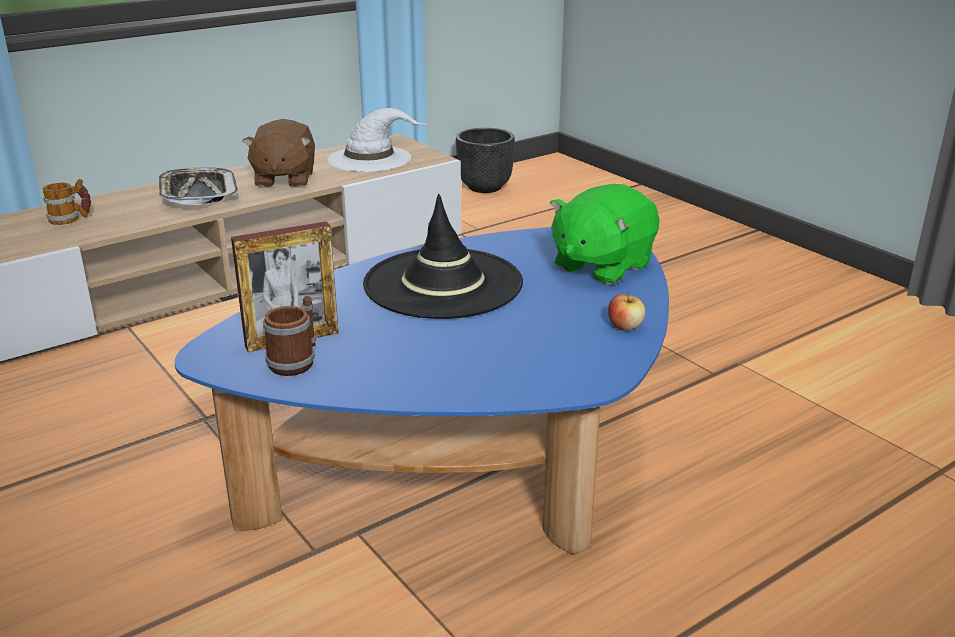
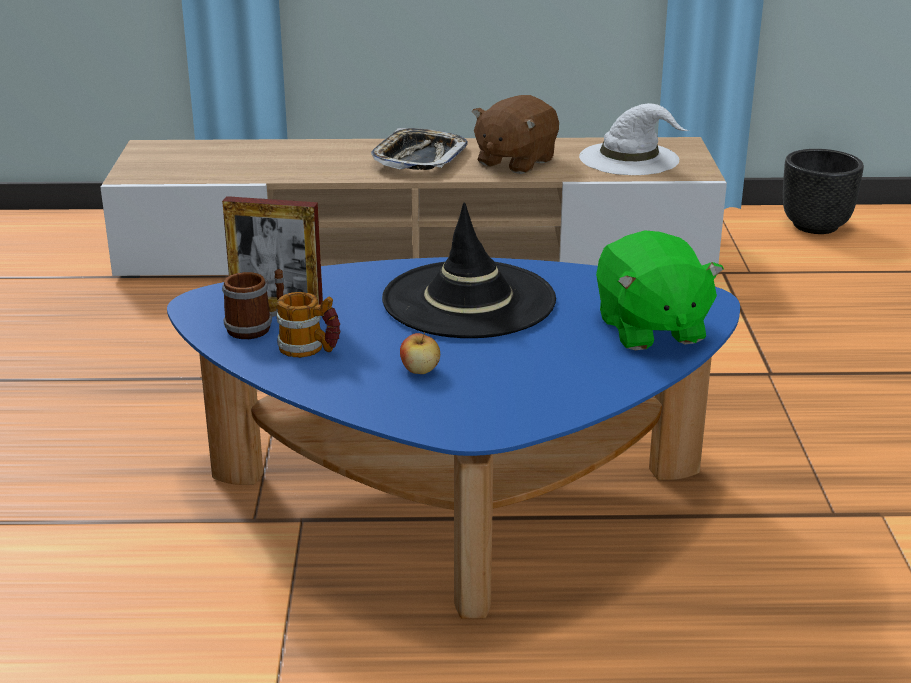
camera: 35 degrees right, 0 degrees up
(70, 219) = (287, 157): mug -> mug (309, 349)
(601, 266) = (650, 329): green plush toy -> green plush toy turned 90 degrees counterclockwise
(625, 326) = (579, 394): apple -> apple (420, 370)

